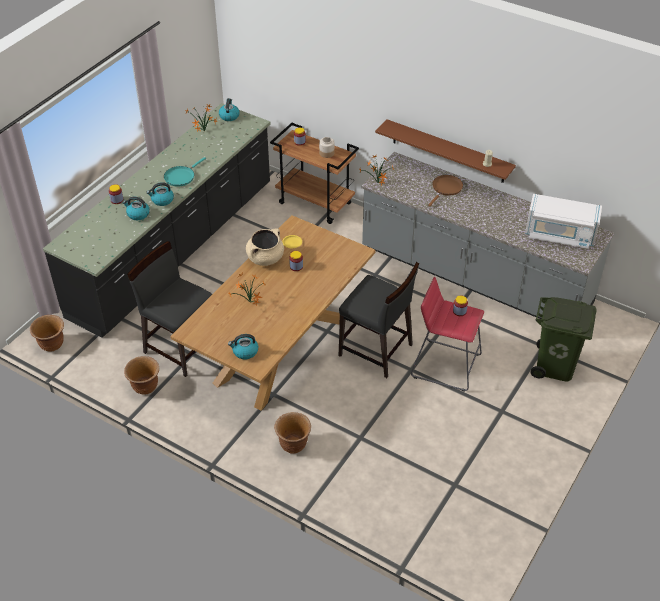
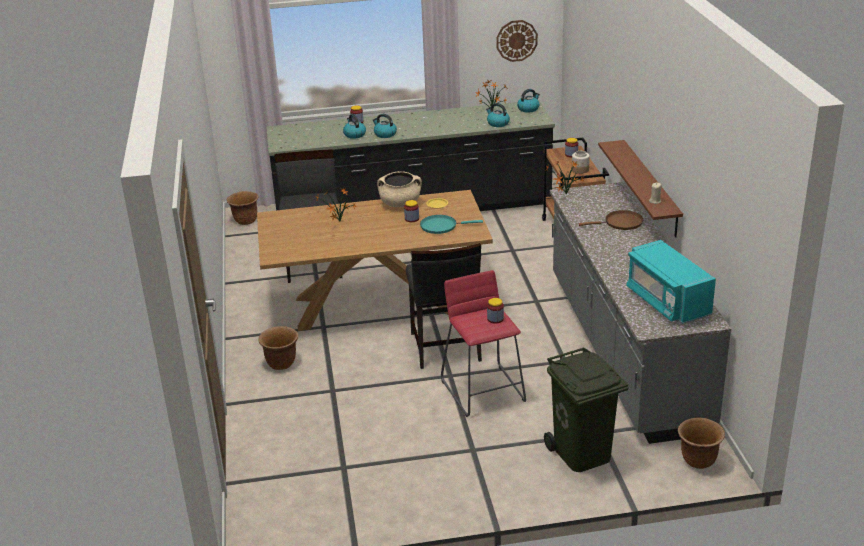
camera: 50 degrees right, 15 degrees down
(145, 387) = (254, 273): brown planter -> brown planter (698, 461)
(181, 177) = (423, 127): turquoise frying pan -> turquoise frying pan (441, 226)
(191, 59) = (516, 40): none -> wall clock
(245, 352) = (282, 245): kettle -> kettle (497, 123)
(559, 235) = (667, 301): white microwave -> turquoise microwave

